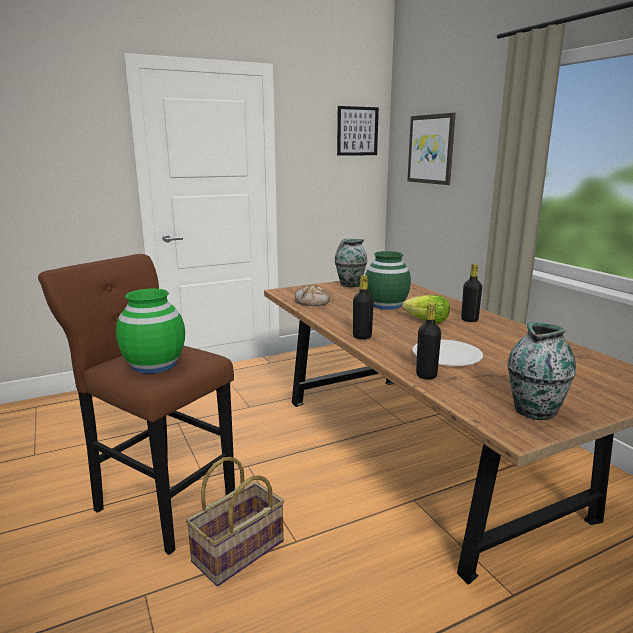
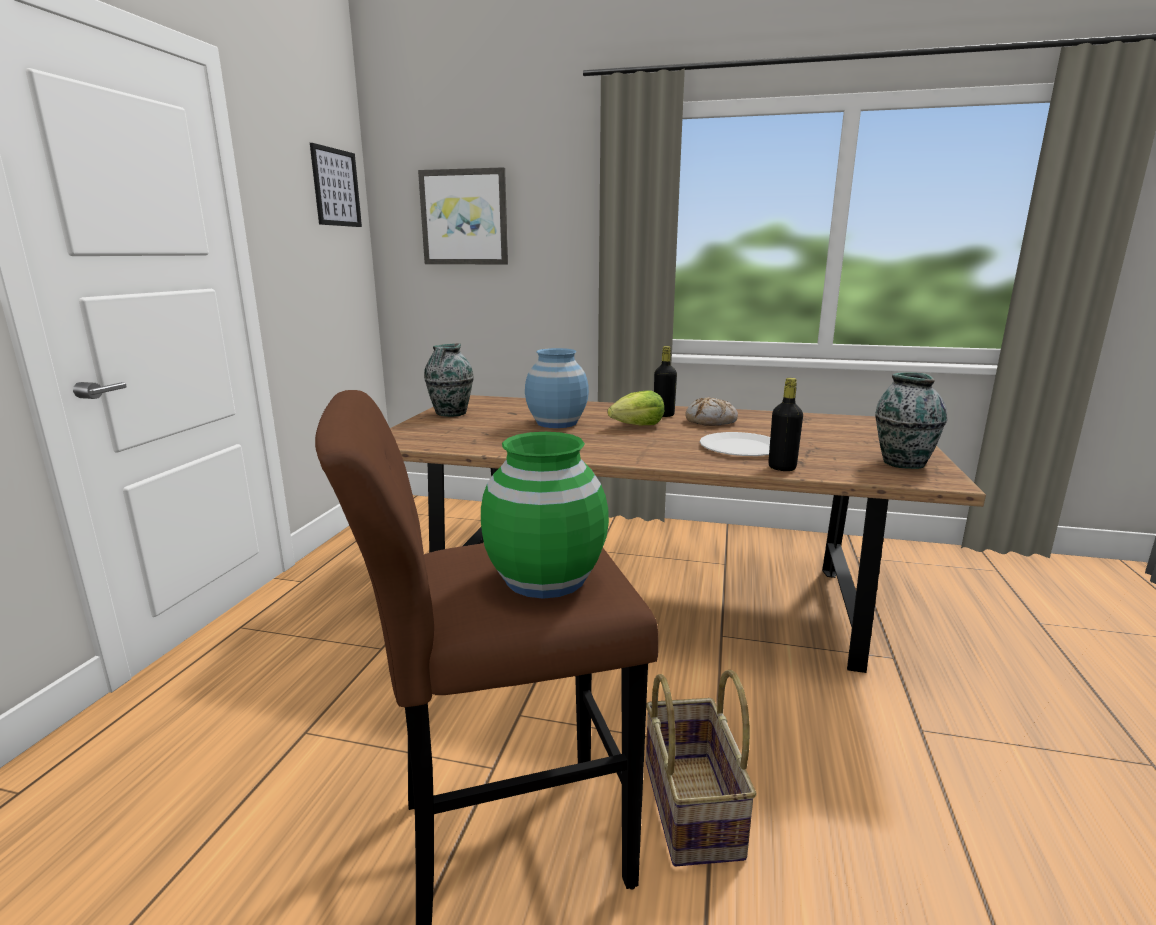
camera: 50 degrees left, 0 degrees up
(312, 302) = (470, 442): bread -> bread (711, 421)
(362, 337) = (634, 457): black bottle -> none
(386, 305) = (556, 423): green vase -> blue vase

